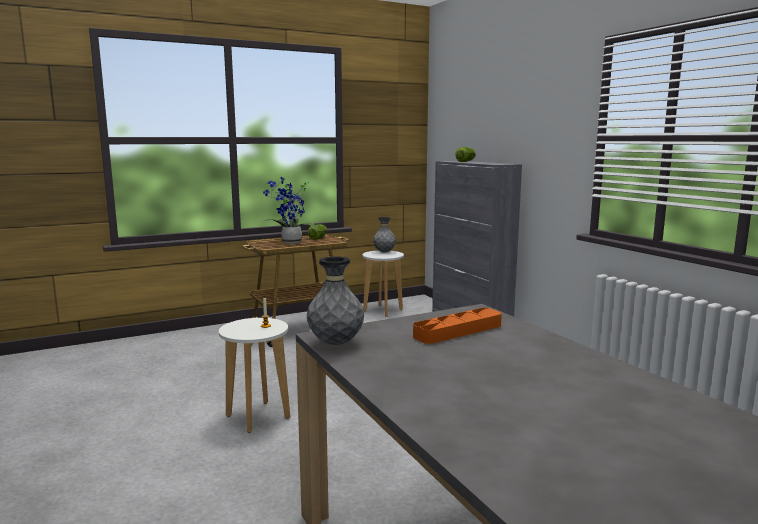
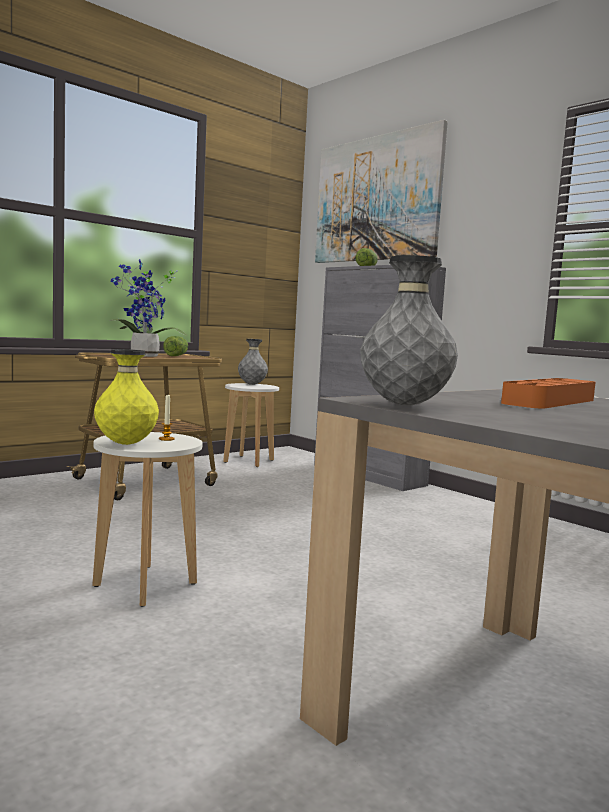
camera: 15 degrees left, 5 degrees down
(237, 331) = (126, 444): none -> yellow vase
(476, 102) = (376, 199): none -> picture

